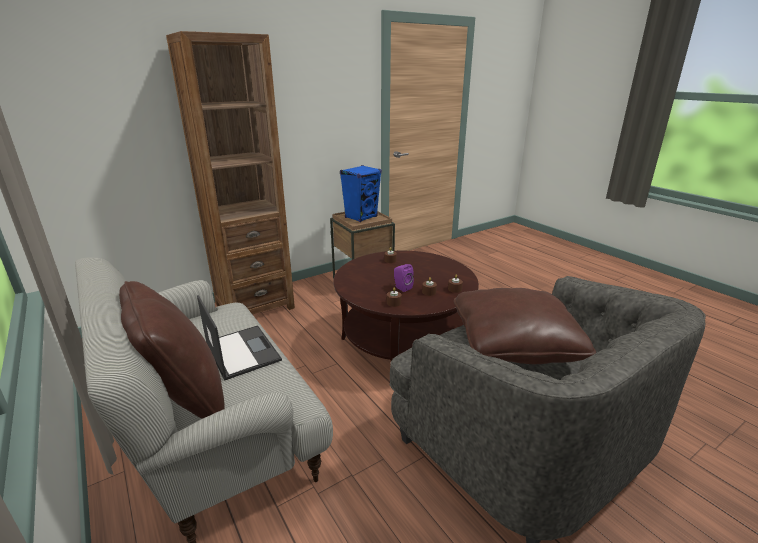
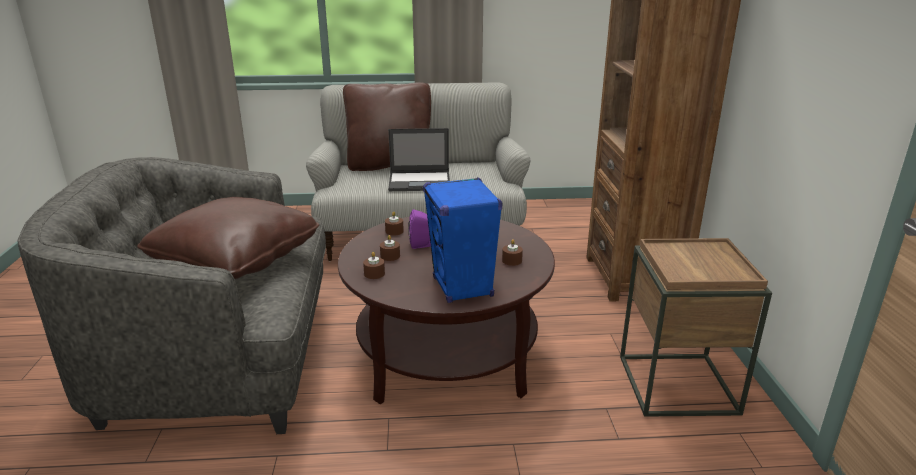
camera: 120 degrees right, 0 degrees up
(361, 217) = (700, 260): blue speaker -> blue speaker (463, 287)

